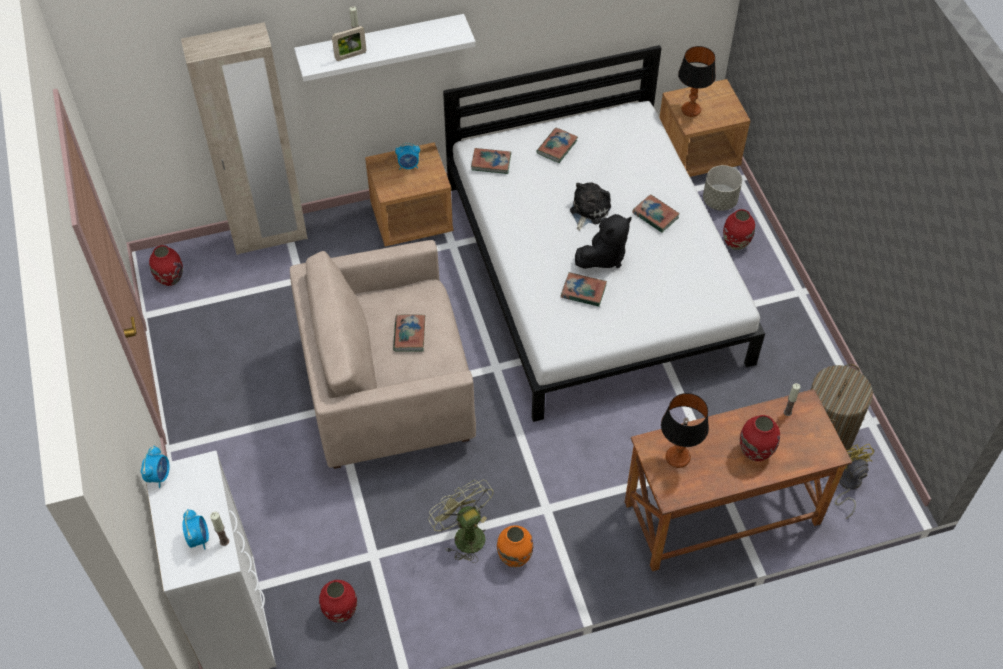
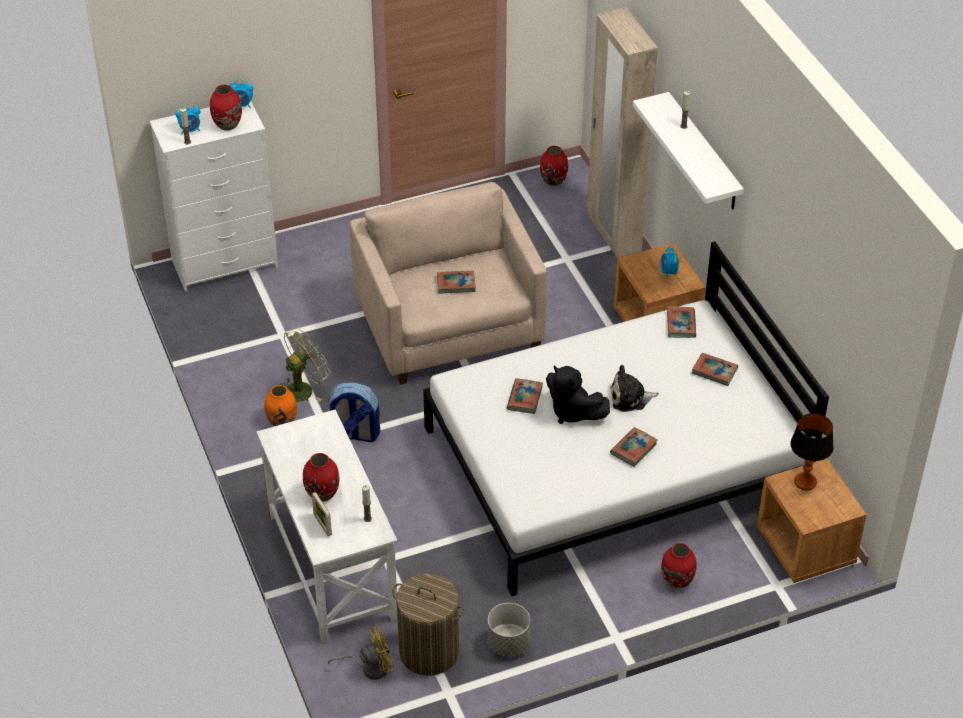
camera: 85 degrees right, 10 degrees down
(341, 611) = (231, 321): red vase -> red vase (227, 125)
(350, 56) = (665, 124): picture frame -> picture frame (322, 525)
(539, 486) = (354, 434): none -> backpack
(588, 211) = (630, 398): plush toy -> plush toy turned 150 degrees clockwise
(677, 457) = (314, 440): table lamp -> none
(719, 201) = (737, 567): grey planter -> grey planter (508, 644)
(722, 514) = (331, 566): brown desk -> white desk

